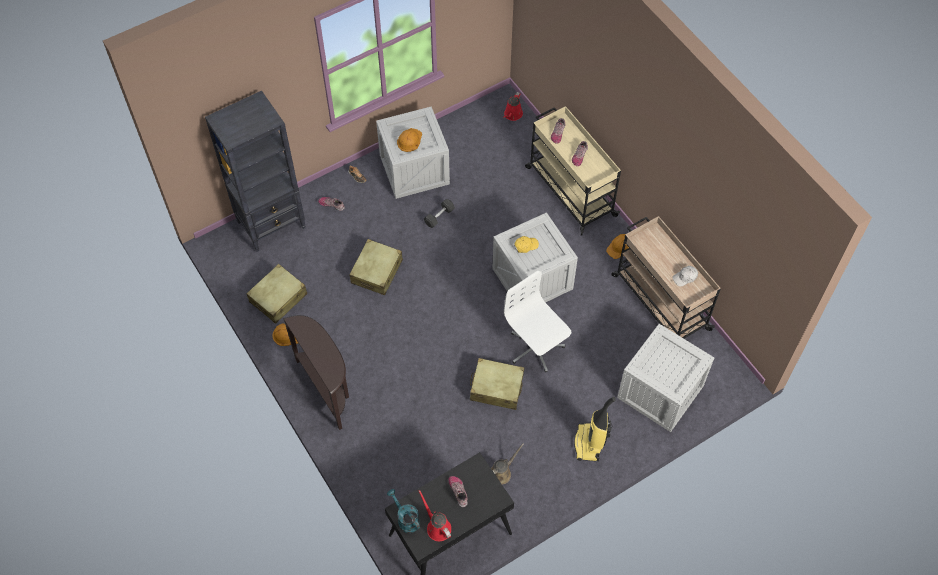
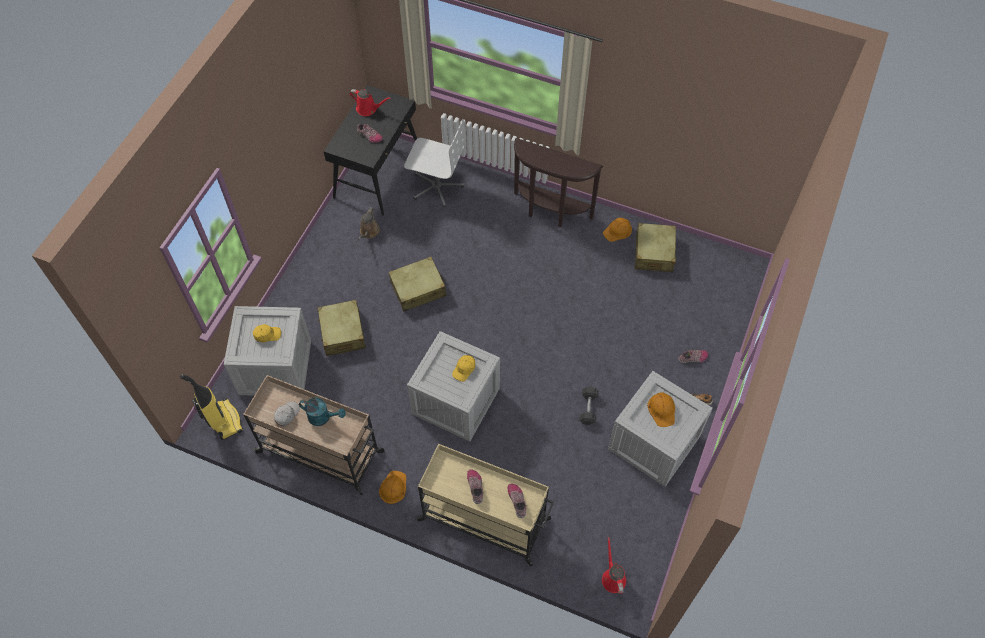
camera: 145 degrees right, 0 degrees up
(272, 224) = (723, 308): black bookcase -> none
(377, 271) = (596, 323): beige suitcase -> beige suitcase (342, 333)
(405, 519) = (394, 102): turquoise watering can -> turquoise watering can (323, 417)
(535, 348) = (409, 340): white office chair -> white office chair (436, 186)
(589, 443) = (312, 291): vacuum cleaner -> vacuum cleaner (224, 420)
(664, 364) = (267, 335): none -> yellow cap

